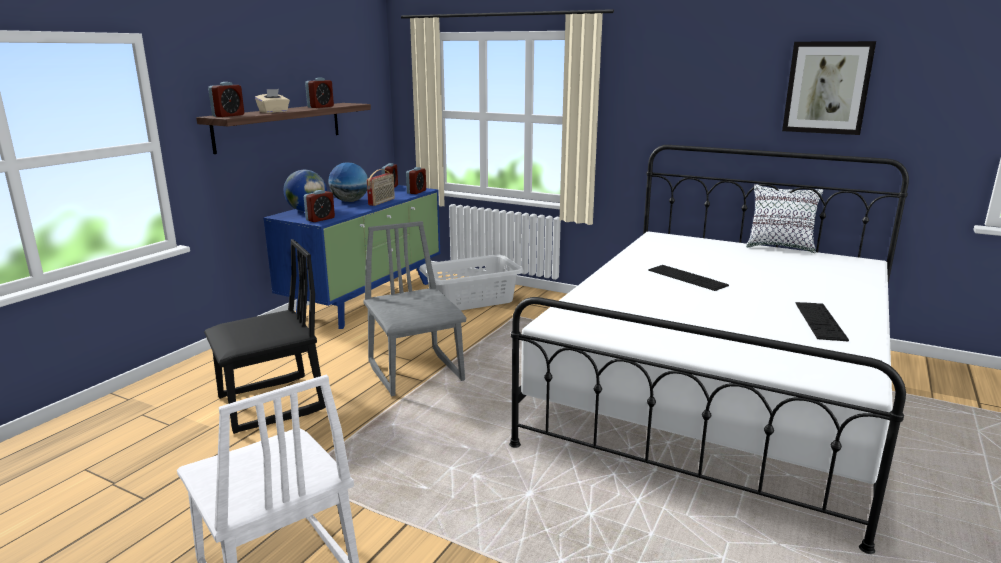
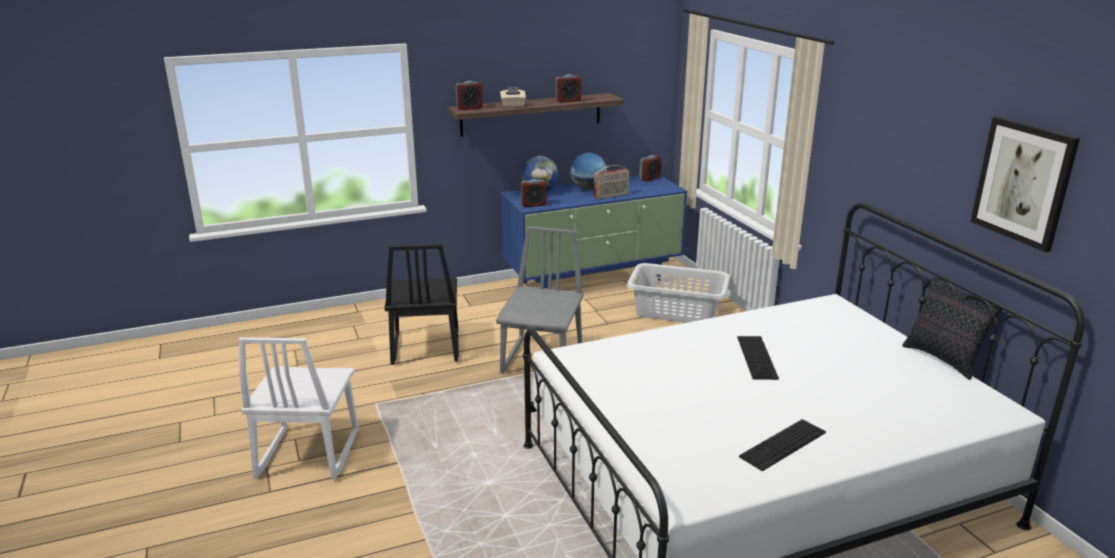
camera: 40 degrees right, 5 degrees up
(271, 404) = (425, 348): black chair -> black chair turned 75 degrees clockwise
(416, 192) = (661, 190): alarm clock -> none
(780, 247) = (942, 360): white pillow -> black pillow

